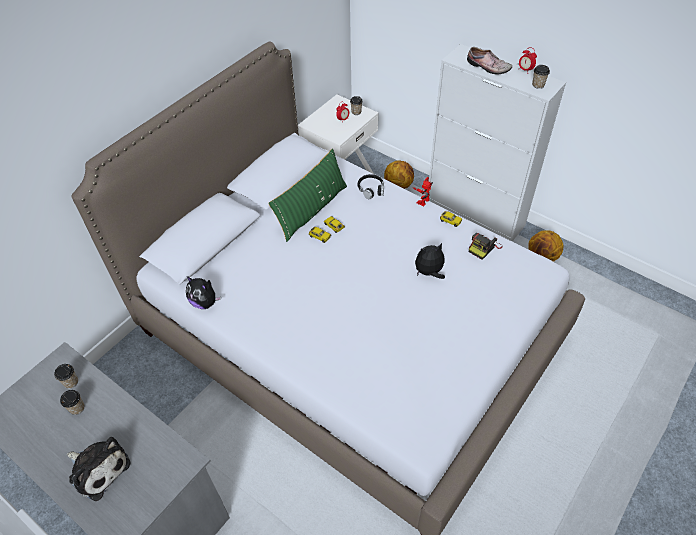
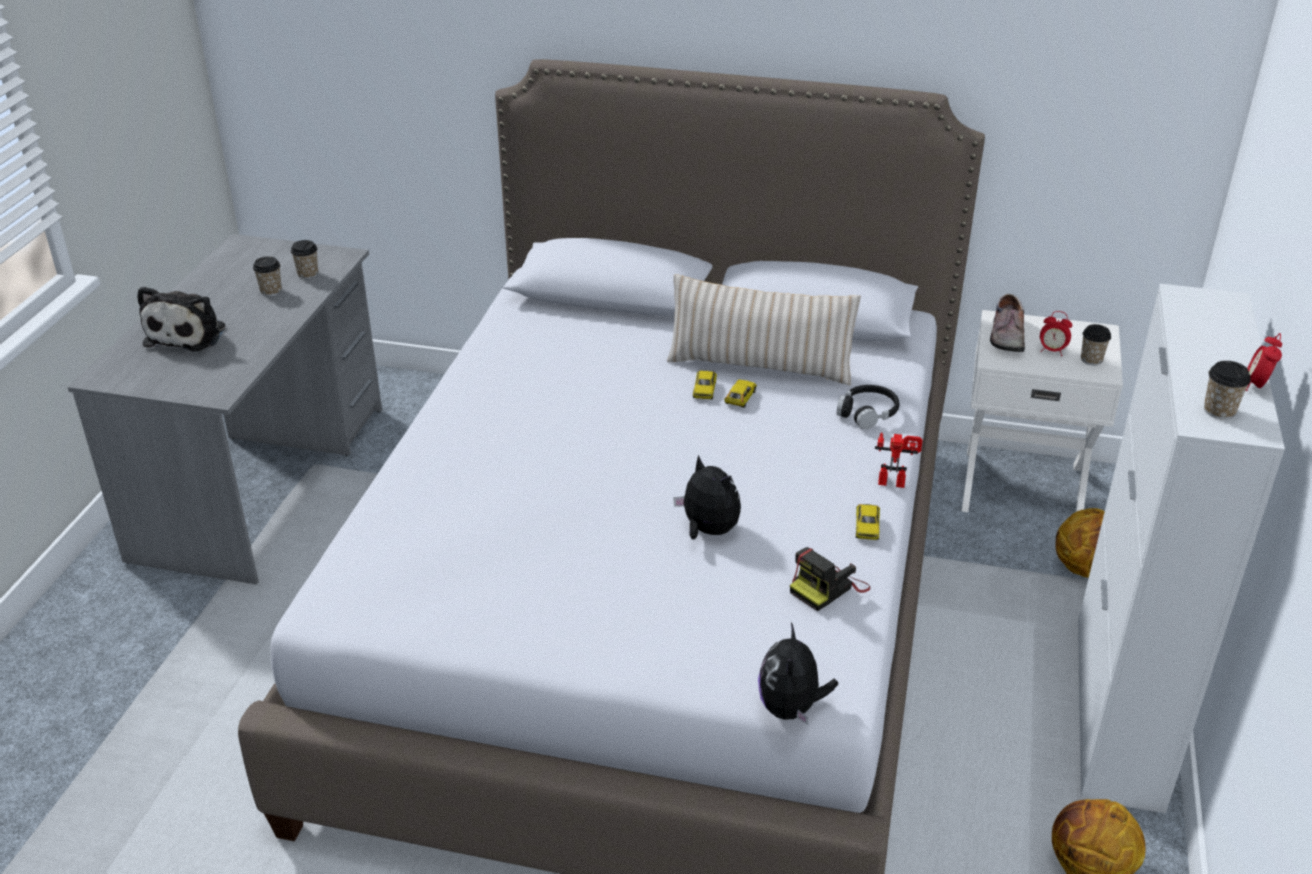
camera: 65 degrees right, 15 degrees down
(205, 302) = (495, 329): plush toy -> plush toy (791, 708)
(312, 210) = (759, 366): green pillow -> beige pillow
(484, 247) = (828, 588): camera -> camera turned 60 degrees counterclockwise
(487, 67) = (1204, 338): shoe -> shoe (1005, 335)

